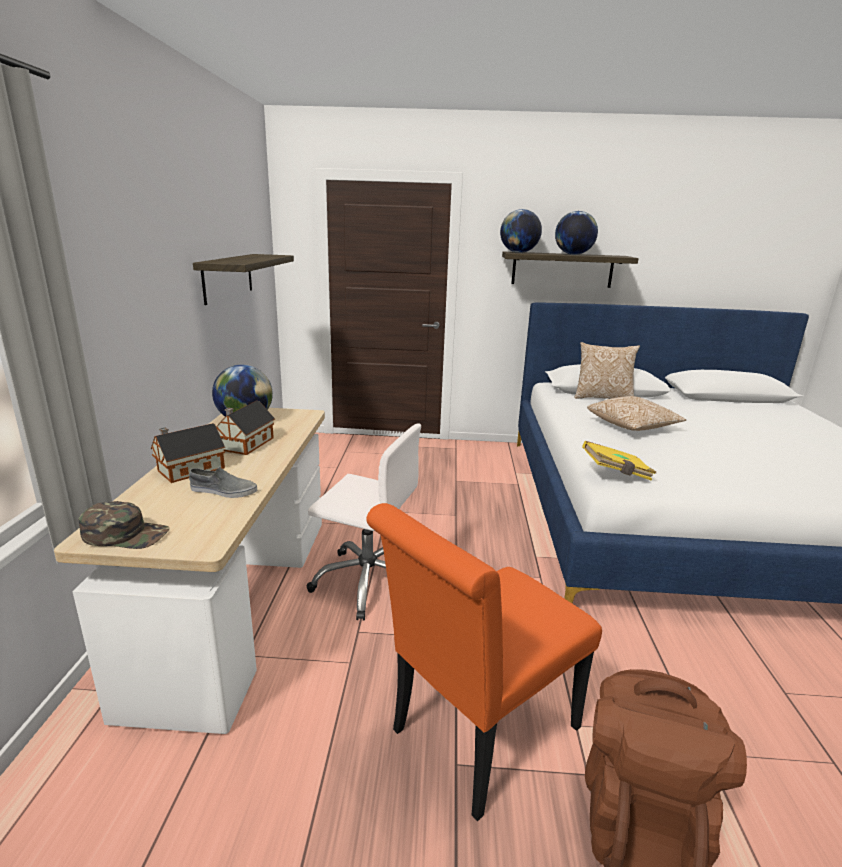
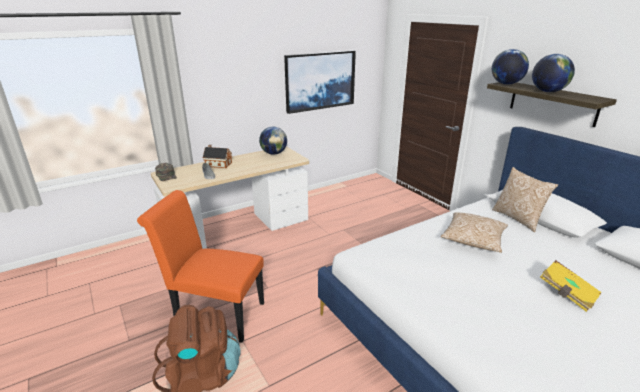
camera: 55 degrees right, 5 degrees up
(228, 277) = (320, 81): shelf -> picture
(245, 444) = (250, 162): toy house -> none
(368, 581) = (282, 249): white office chair -> none
(616, 473) = (370, 249): yellow book -> yellow book (567, 293)

